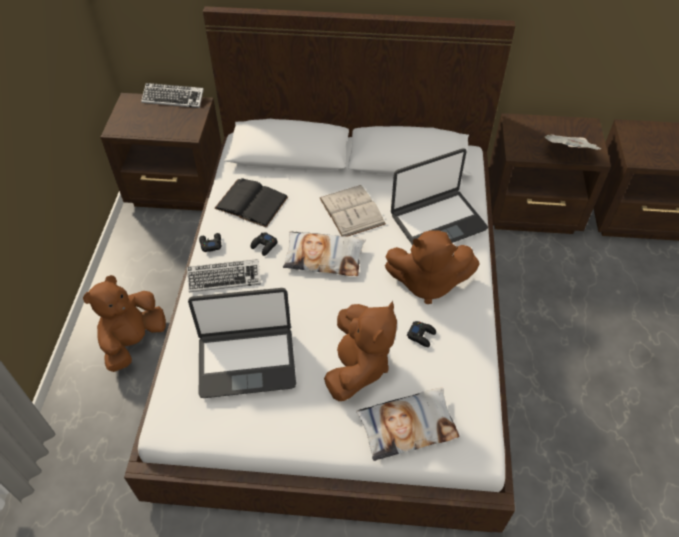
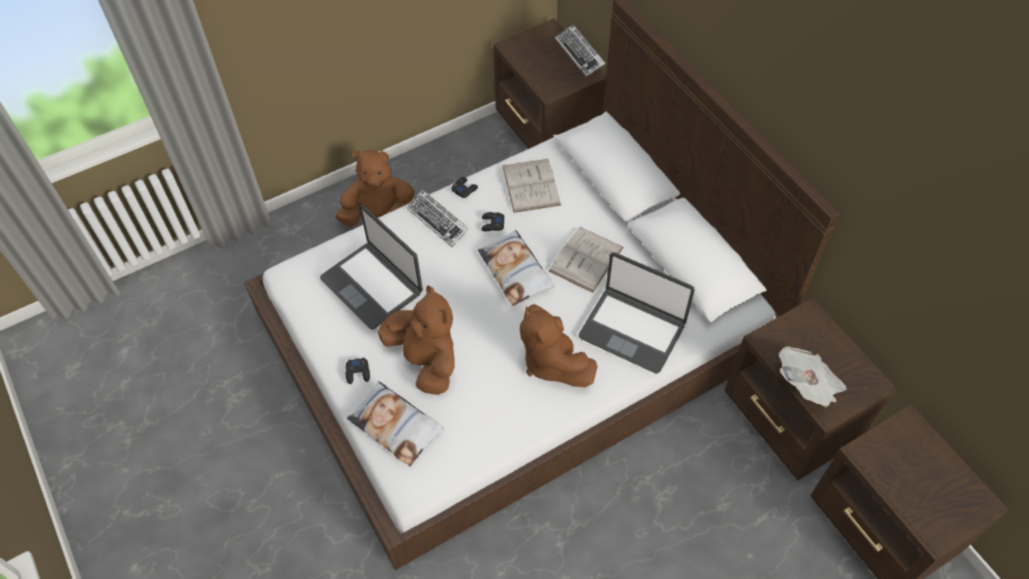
camera: 55 degrees right, 5 degrees up
(251, 202) = (531, 185): black book -> white book
(357, 366) = (425, 360): brown plush toy -> brown plush toy turned 105 degrees counterclockwise
(421, 335) = (491, 388): black game controller -> black game controller (358, 372)

